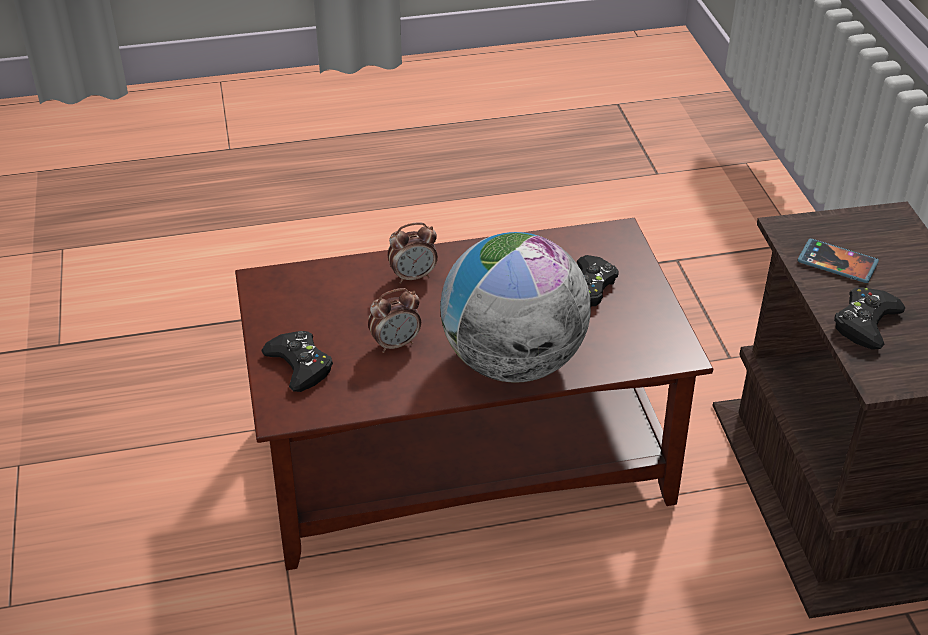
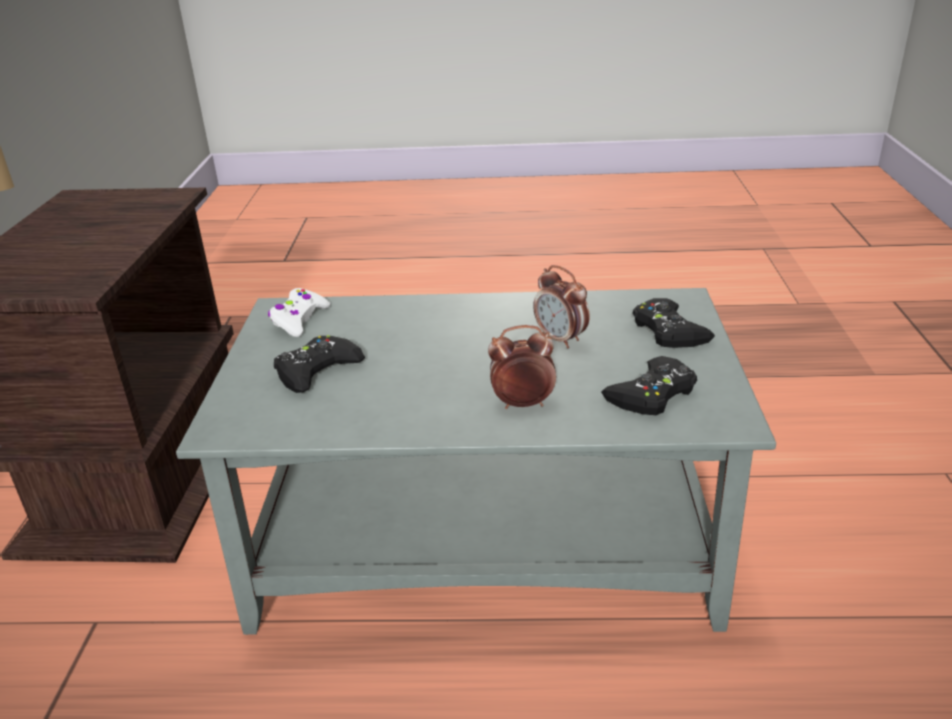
camera: 165 degrees left, 10 degrees down
(396, 344) = (561, 339): alarm clock -> alarm clock turned 120 degrees counterclockwise
(467, 458) = (480, 544): brown coffee table -> grey coffee table
(513, 361) = (443, 316): globe -> none
(645, 341) = (299, 320): none -> white game controller
(837, 263) = (83, 258): phone -> none
(866, 323) = (131, 221): black game controller -> black game controller (652, 394)

